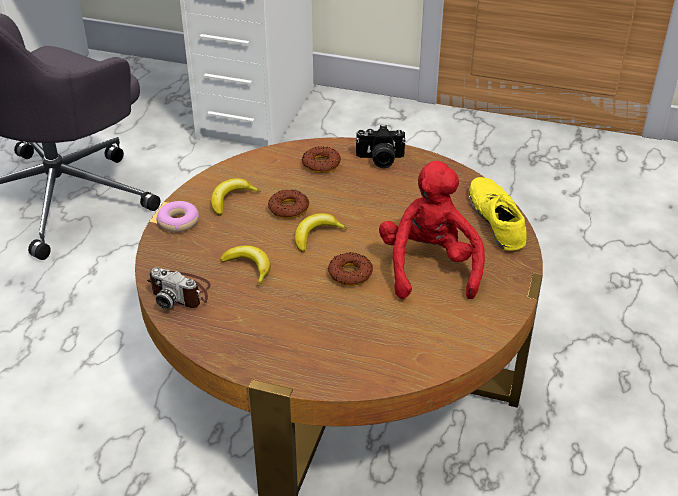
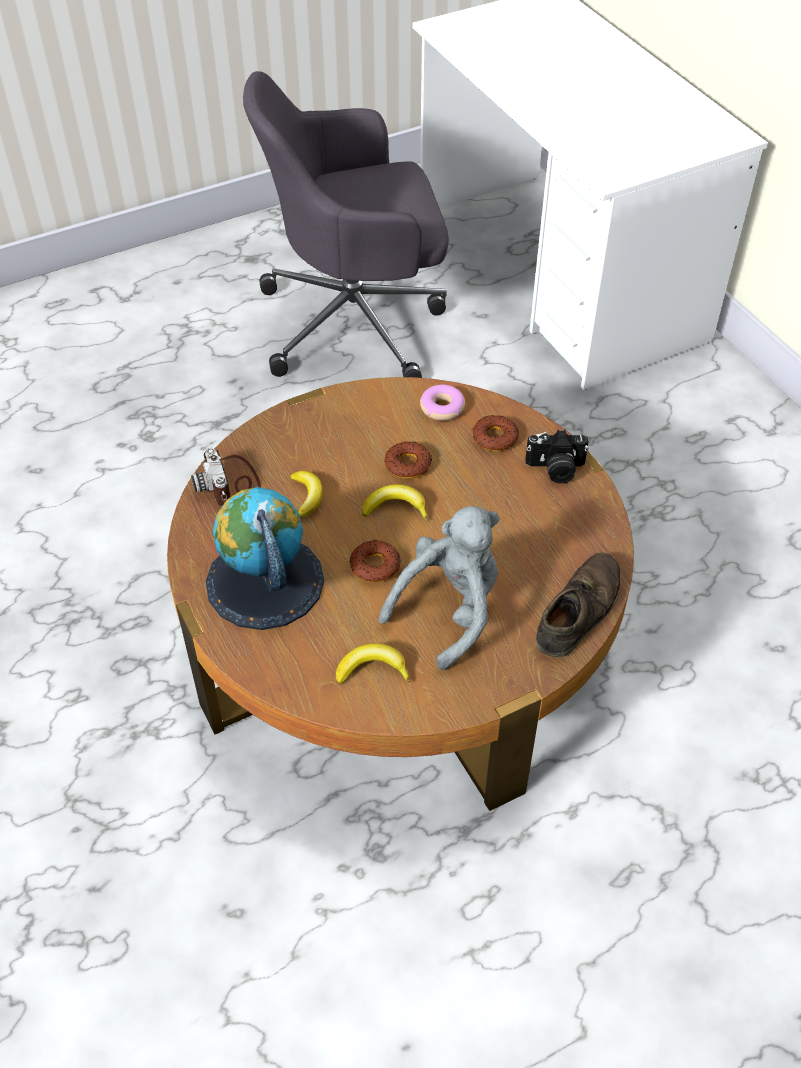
camera: 45 degrees right, 10 degrees up
(178, 222) = (306, 416): donut -> donut (442, 408)
(231, 200) = (373, 423): banana -> banana (372, 670)
(292, 330) = (264, 582): none -> globe
(380, 159) = (555, 469): camera -> camera turned 45 degrees counterclockwise
(429, 266) = (449, 610): red plush toy -> grey plush toy
(496, 220) = (578, 611): yellow shoe -> brown shoe

